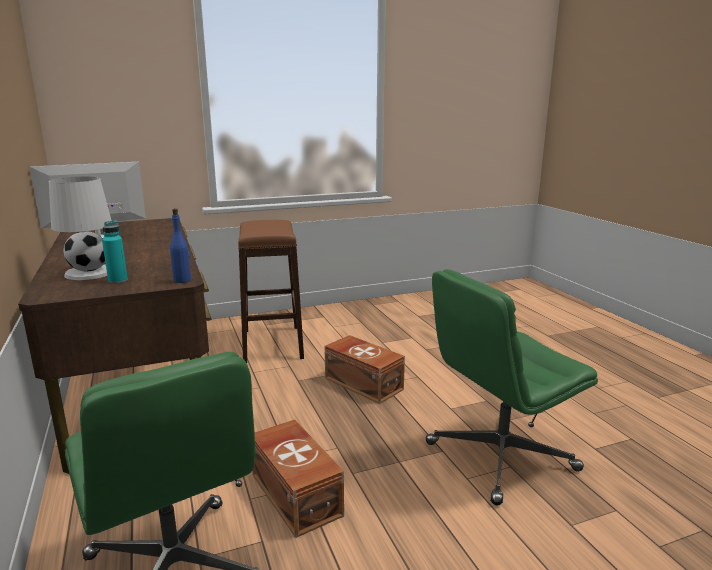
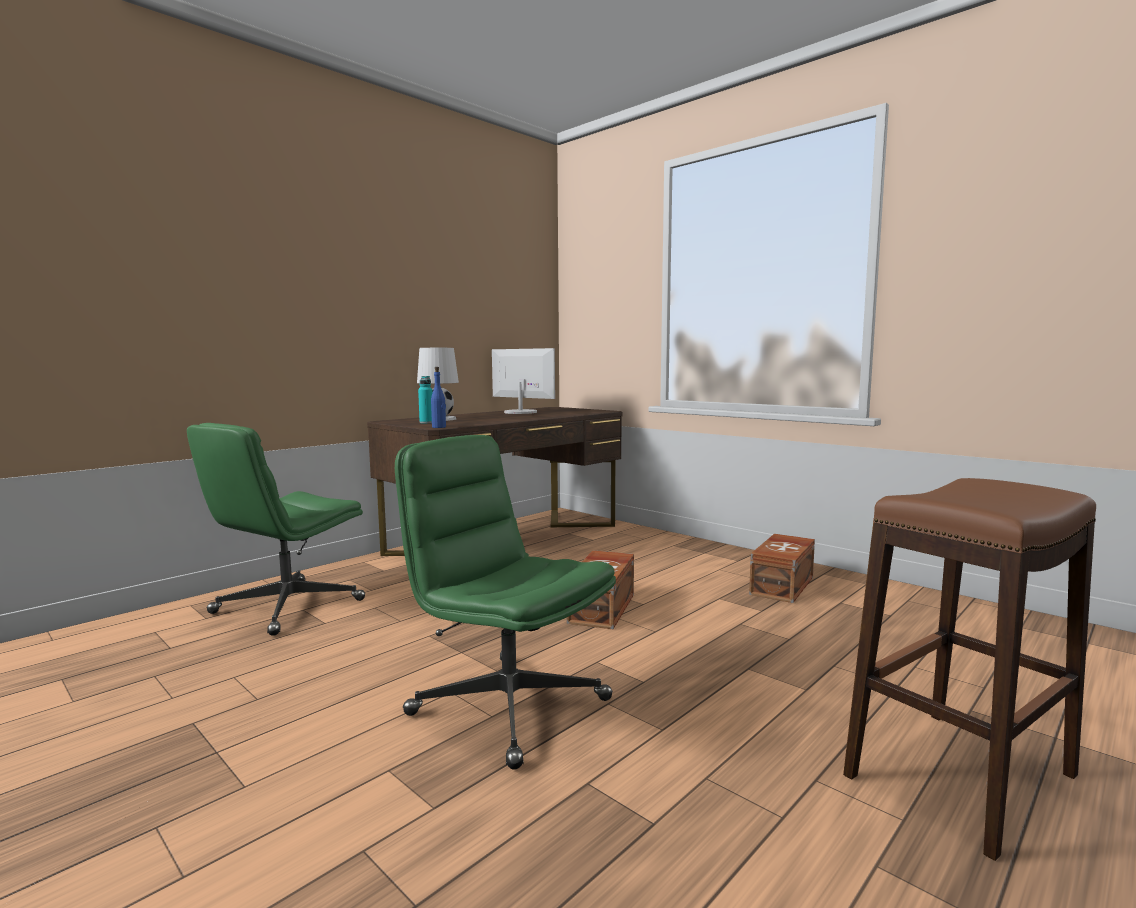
camera: 65 degrees right, 10 degrees down
(272, 344) = (635, 557): brown stool -> brown stool (960, 776)
(296, 493) = (388, 621): brown storage box -> brown storage box (783, 585)

